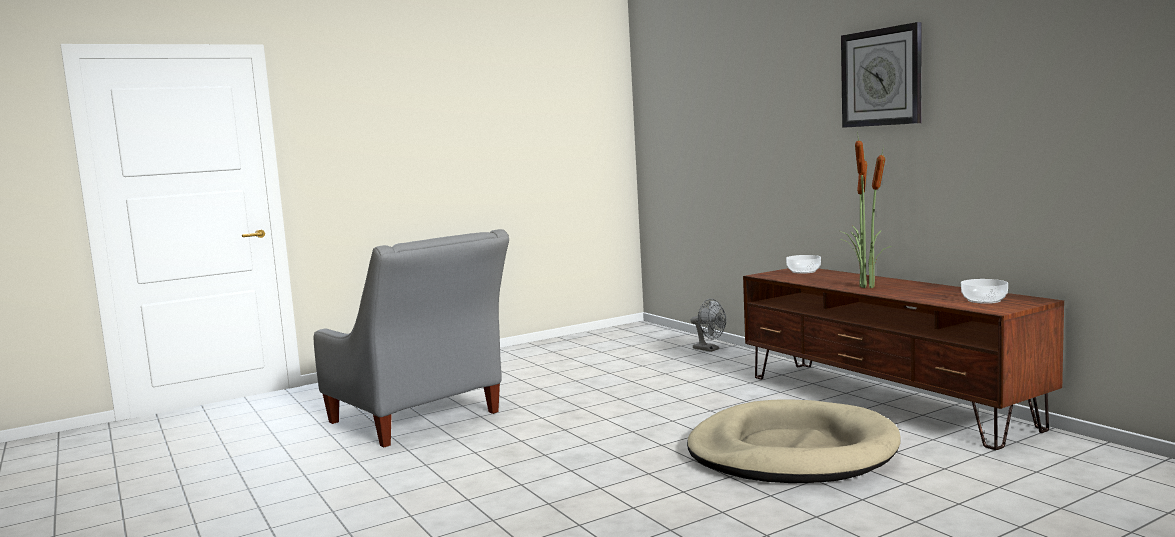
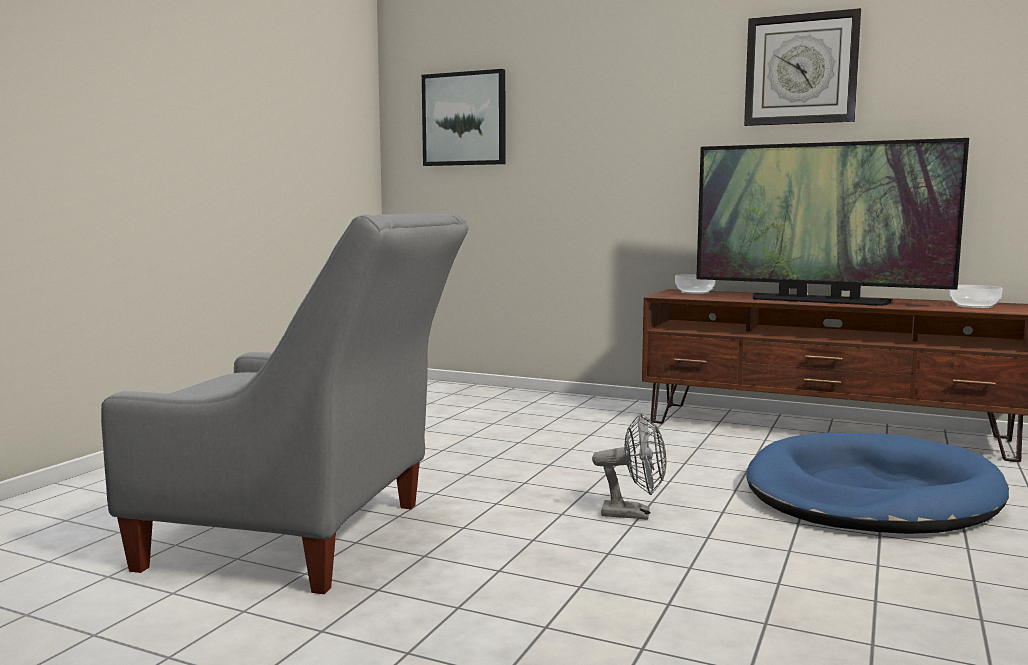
camera: 35 degrees left, 0 degrees up
(677, 123) = (464, 119): none -> picture
(709, 349) = (534, 398): grey fan -> grey fan (634, 514)
(791, 452) = (870, 495): beige dog bed -> blue dog bed
(866, 286) = (818, 301): potted plant -> television

